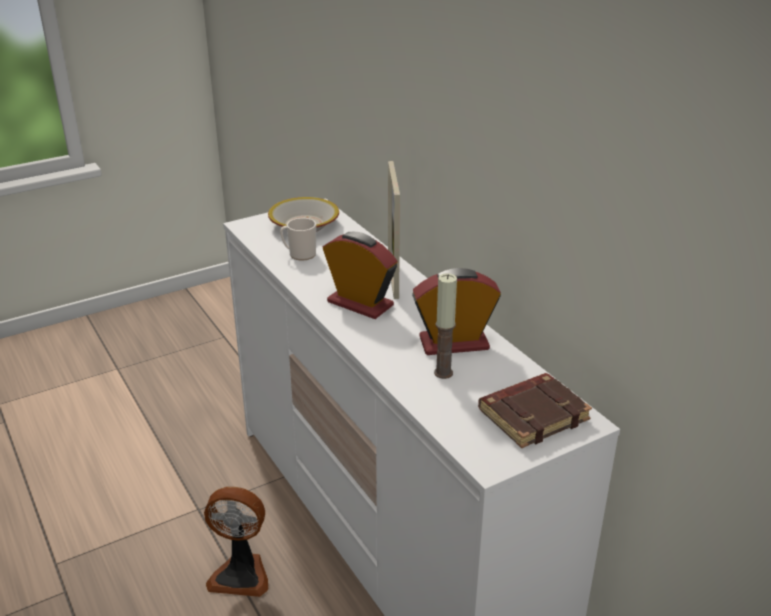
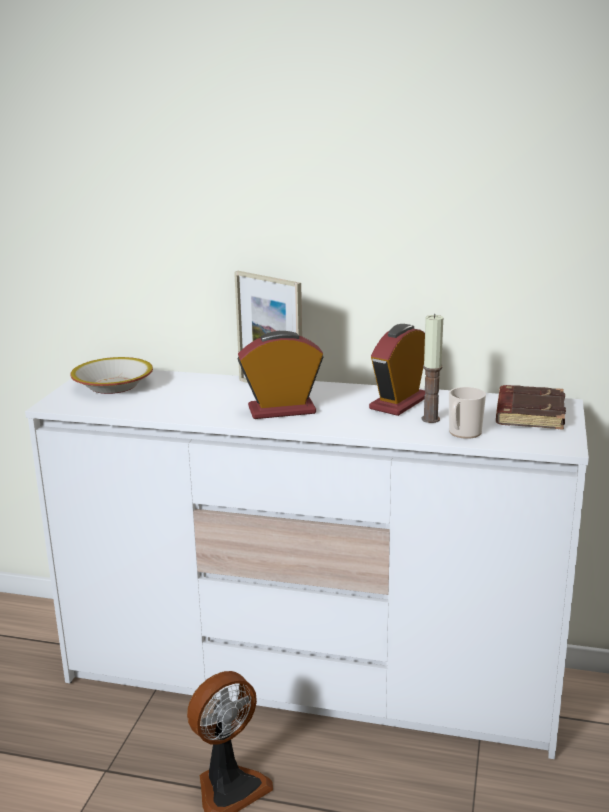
camera: 45 degrees left, 10 degrees down
(299, 254) = (156, 403): mug -> mug (463, 433)

